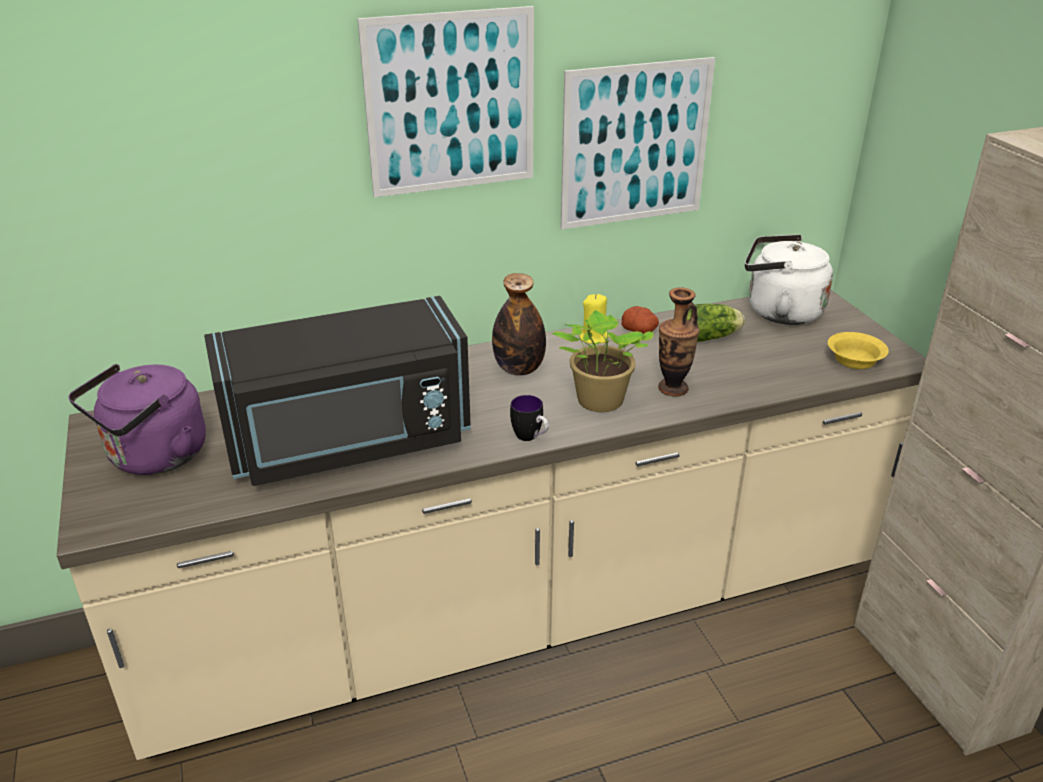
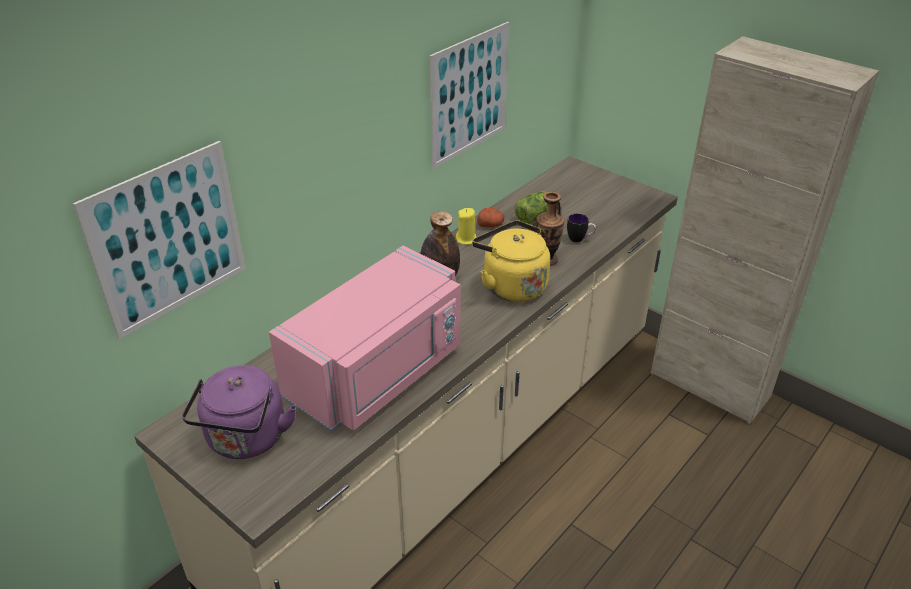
camera: 30 degrees left, 5 degrees up
(350, 442) = (379, 373): black microwave -> pink microwave
(451, 103) = (366, 99): picture -> picture (168, 239)
(531, 438) = (493, 325): mug -> mug (580, 239)
(598, 402) = (511, 285): potted plant -> yellow kettle
(779, 312) = (561, 184): white kettle -> none
(854, 360) = (630, 205): yellow bowl -> none

